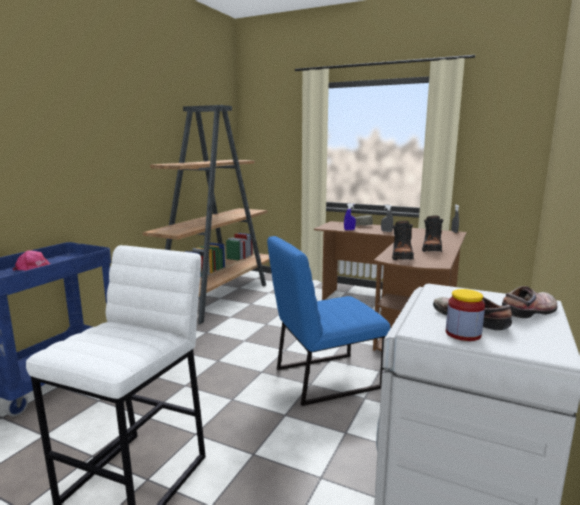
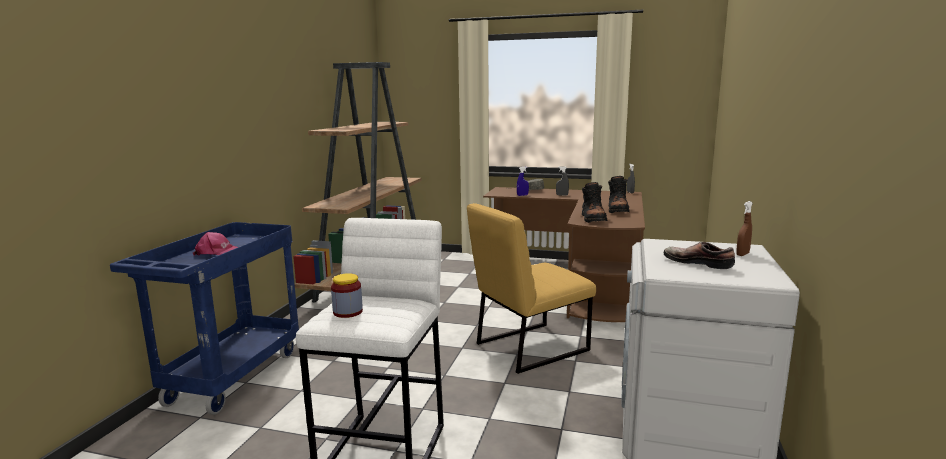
camera: 10 degrees left, 0 degrees up
(324, 378) = (529, 347): blue chair -> yellow chair
(463, 334) = (698, 274): jar -> jar (348, 312)
(530, 311) = (742, 254): shoe -> brown spray bottle

